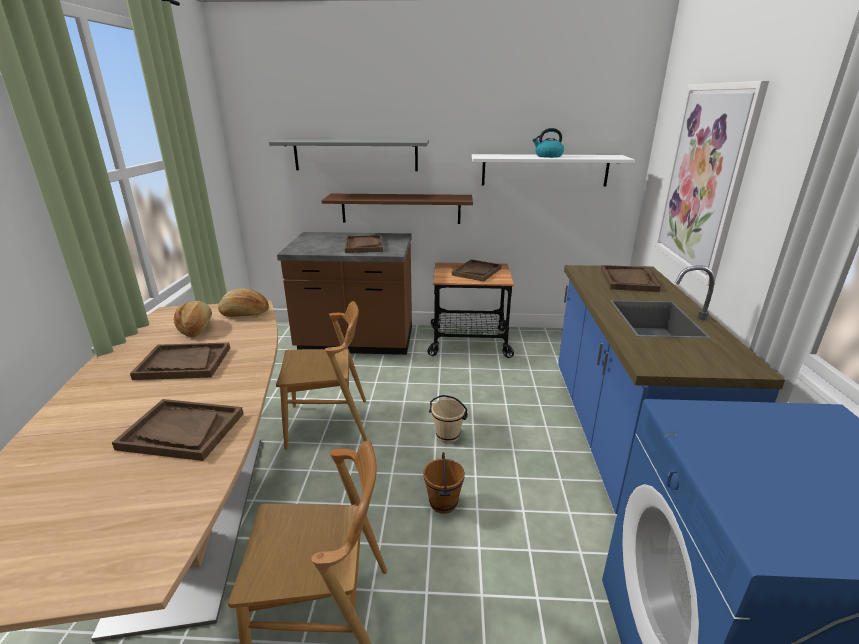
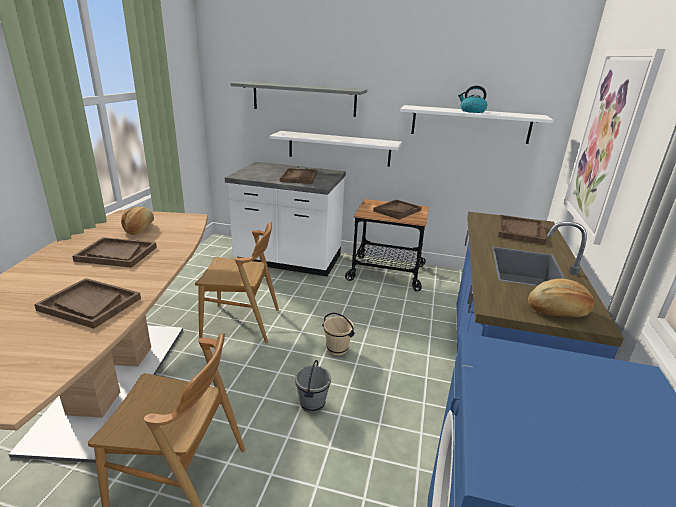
camera: 10 degrees right, 0 degrees up
(244, 313) = (181, 222): bread -> bread (558, 311)
(356, 342) = (288, 260): brown counter -> white counter
(401, 208) = (339, 148): brown shelf -> white shelf
(444, 503) = (312, 404): brown bucket -> grey bucket

